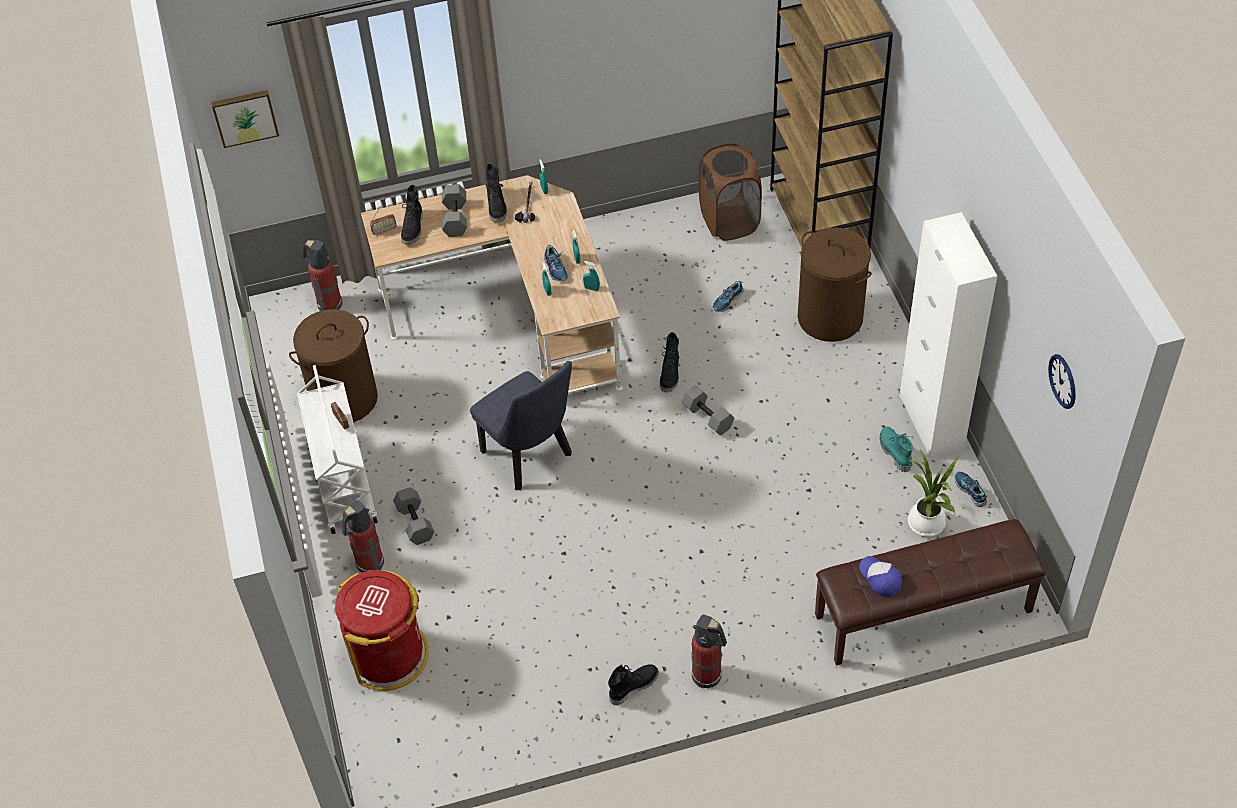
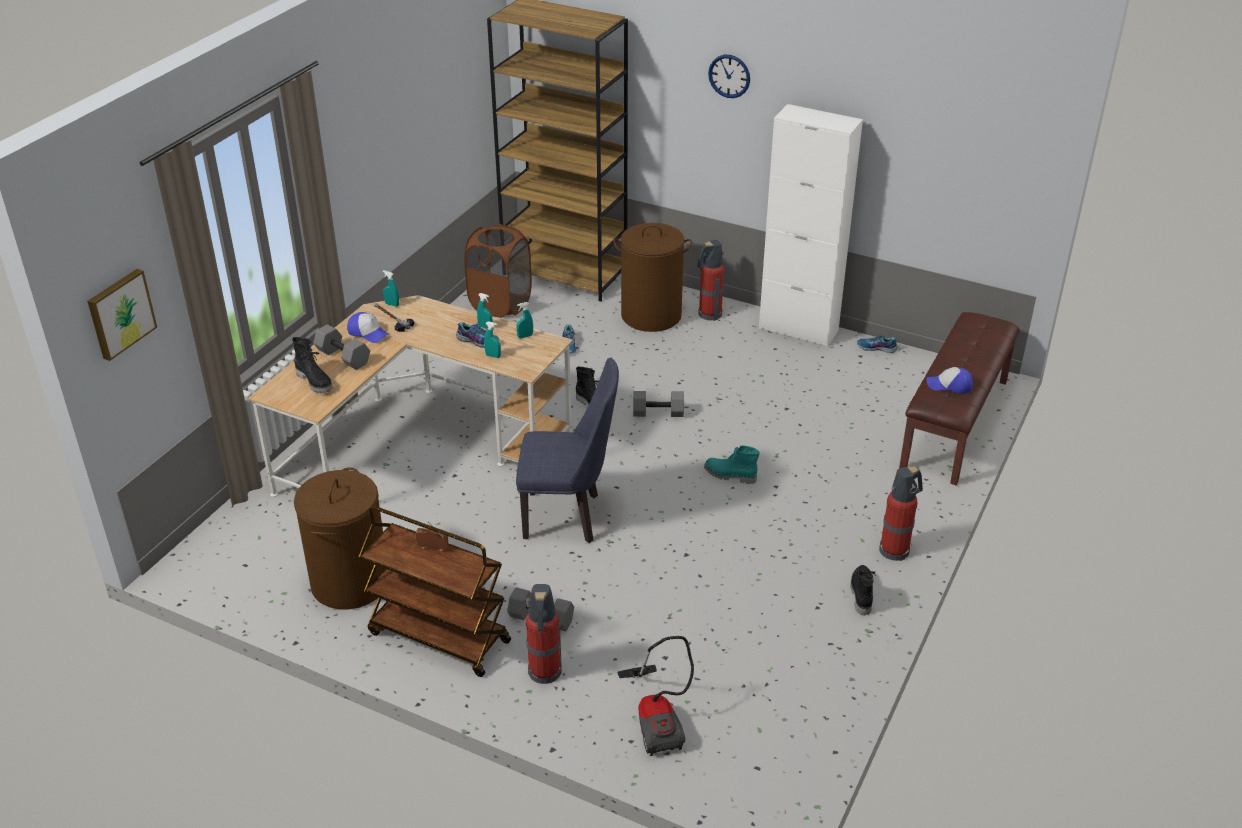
camera: 50 degrees left, 15 degrees down
(328, 303) = (236, 531): fire extinguisher -> fire extinguisher (709, 314)
(343, 483) = (438, 637): white cart -> brown cart
(384, 230) = (290, 396): radio -> none
(389, 654) = (658, 719): red trash can -> vacuum cleaner
(497, 206) = (368, 333): black boot -> cap
(894, 452) = (803, 357): turquoise boot -> turquoise boot (730, 475)
(926, 525) = (882, 380): potted plant -> none
(1062, 381) = (984, 144): wall clock -> wall clock (729, 76)

